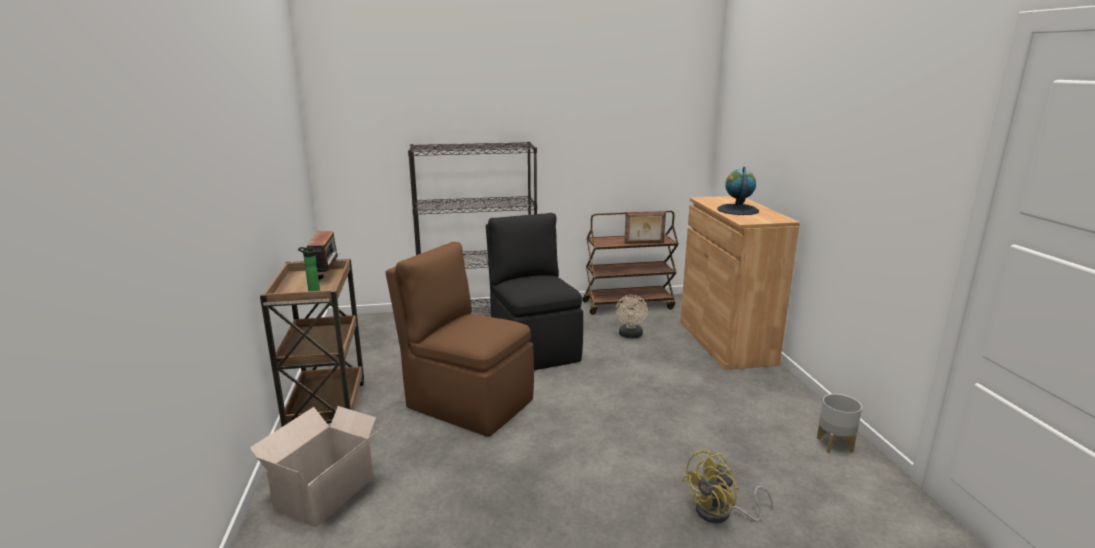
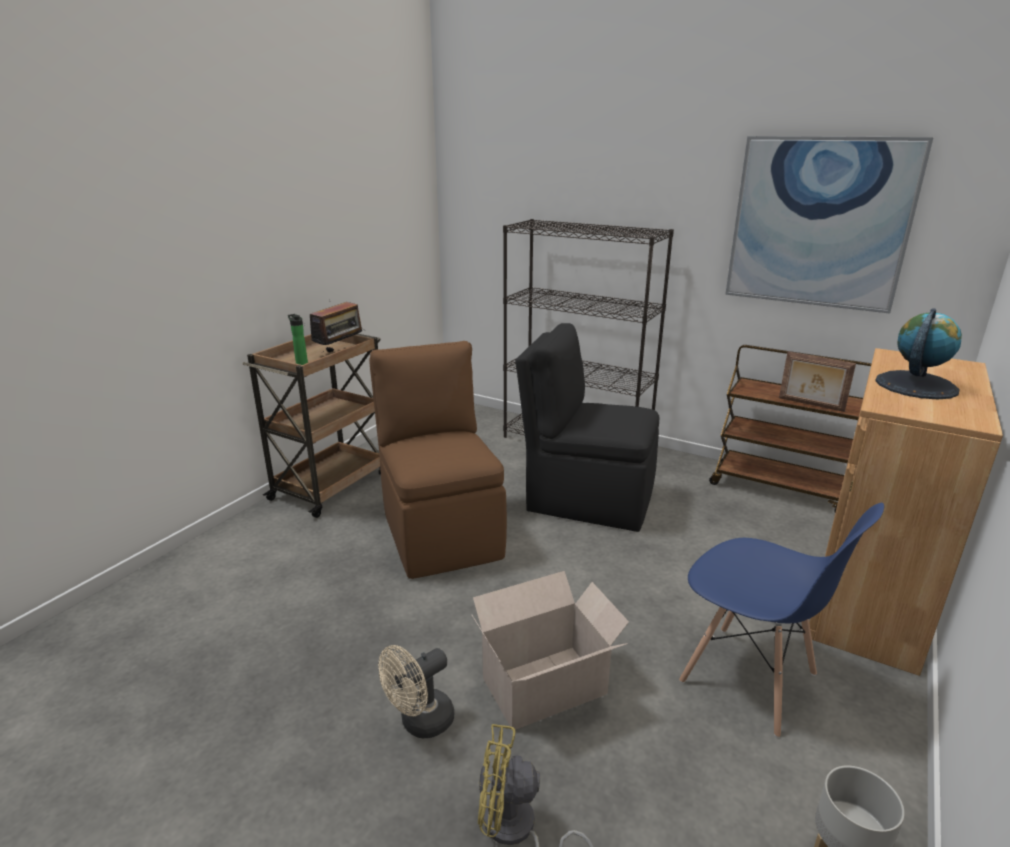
camera: 40 degrees right, 5 degrees up
(328, 492) = (234, 563): cardboard box -> cardboard box (548, 685)
(534, 347) = (587, 499): black chair -> black chair turned 90 degrees counterclockwise
(620, 129) = (819, 223): none -> picture
(630, 336) = (726, 531): beige fan -> beige fan (420, 723)
(725, 398) = (749, 679): none -> blue chair

